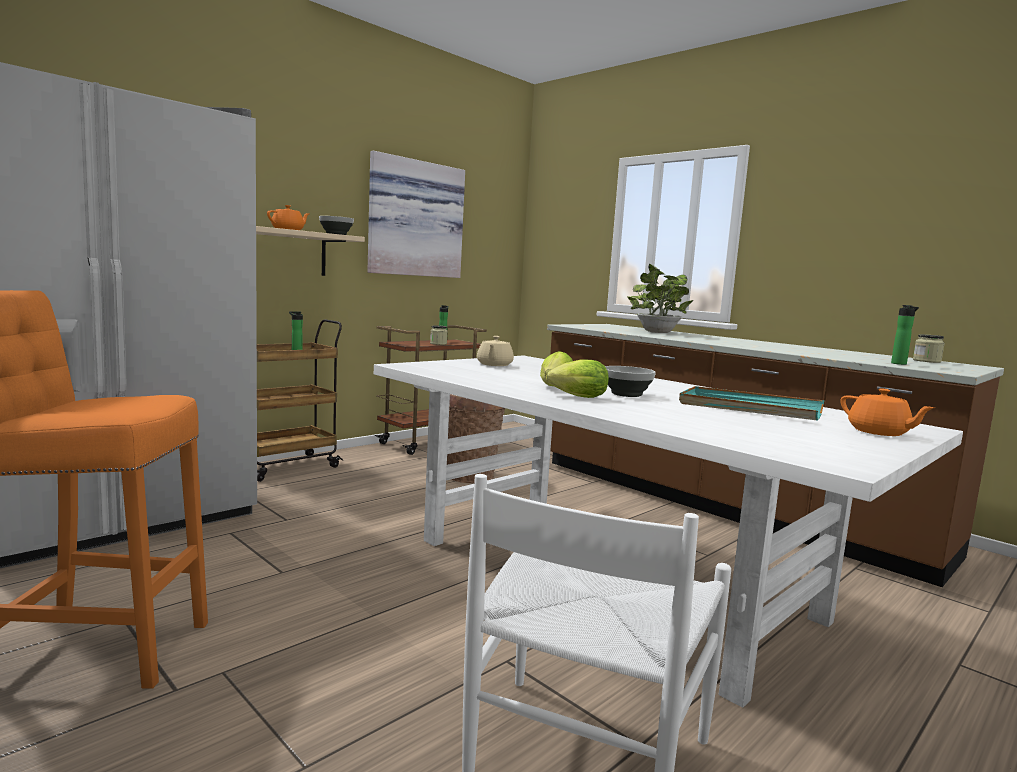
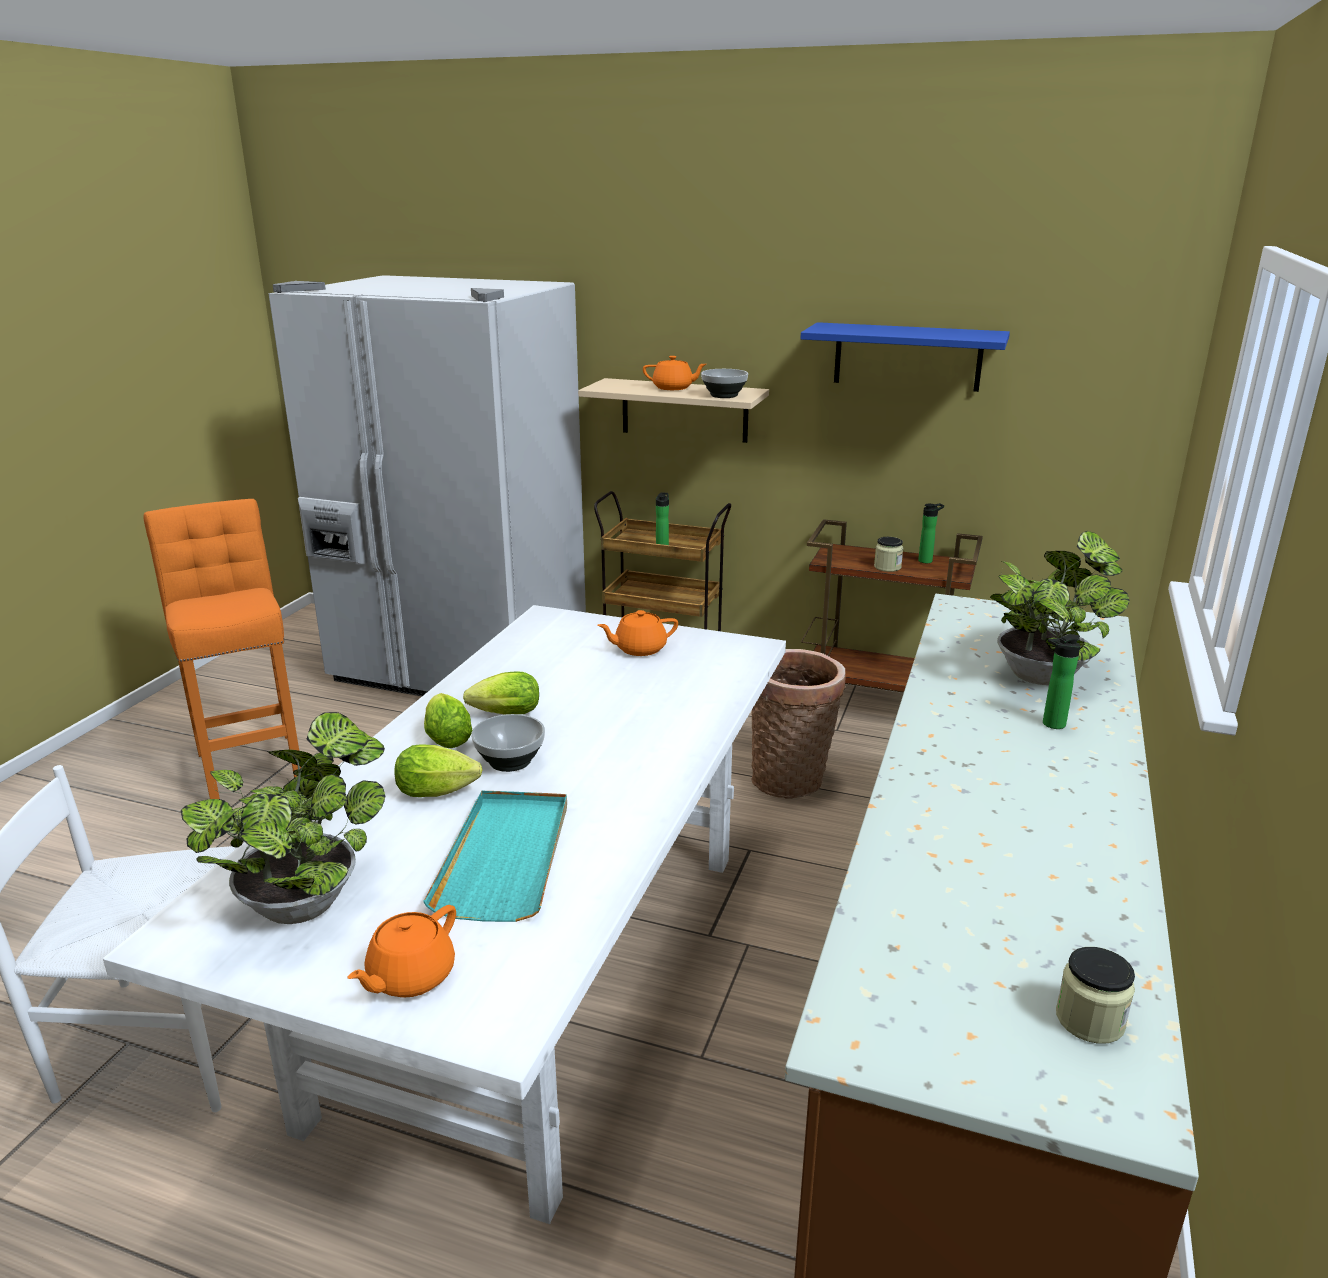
camera: 65 degrees right, 15 degrees up
(414, 219) = (907, 356): picture -> blue shelf
(494, 365) = (639, 649): beige teapot -> orange teapot
(657, 406) = (441, 792): none -> lettuce
(791, 438) = (307, 900): none -> potted plant
(900, 364) = (891, 964): bottle -> bottle (1051, 724)

